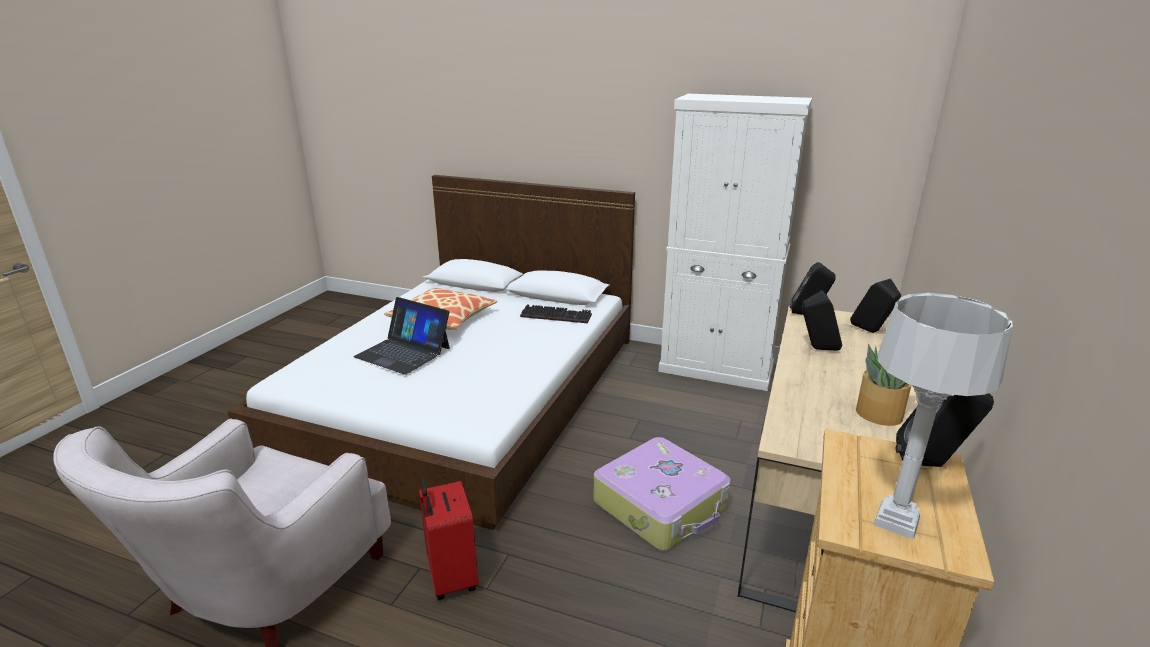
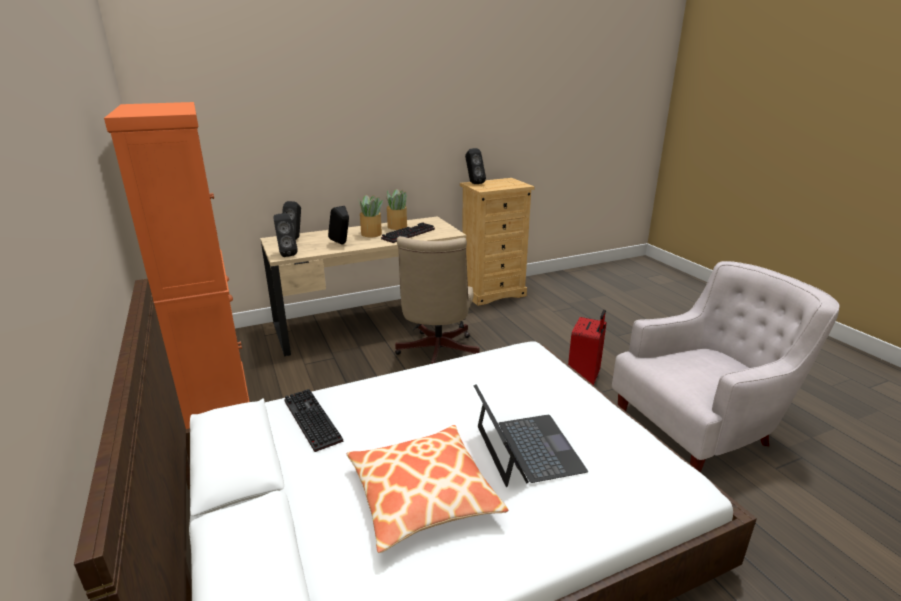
camera: 135 degrees left, 0 degrees up
(661, 505) = (436, 354): suitcase -> beige office chair
(716, 369) = (218, 402): white cabinet -> orange cabinet
(820, 405) = (408, 234): none -> keyboard
(852, 381) = (371, 233): none -> potted plant
(896, 521) = (509, 183): grey table lamp -> none

